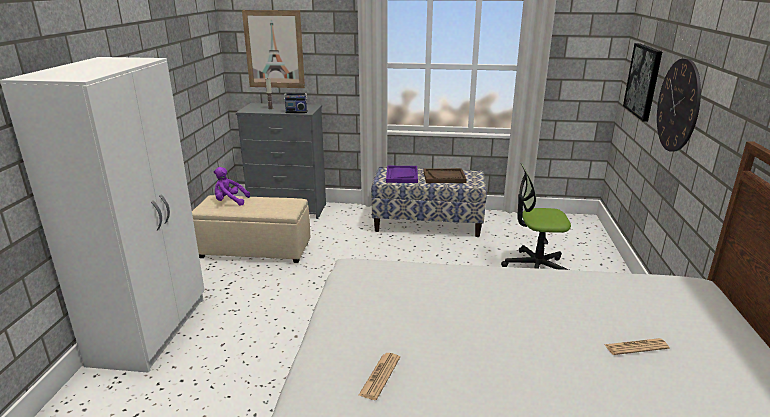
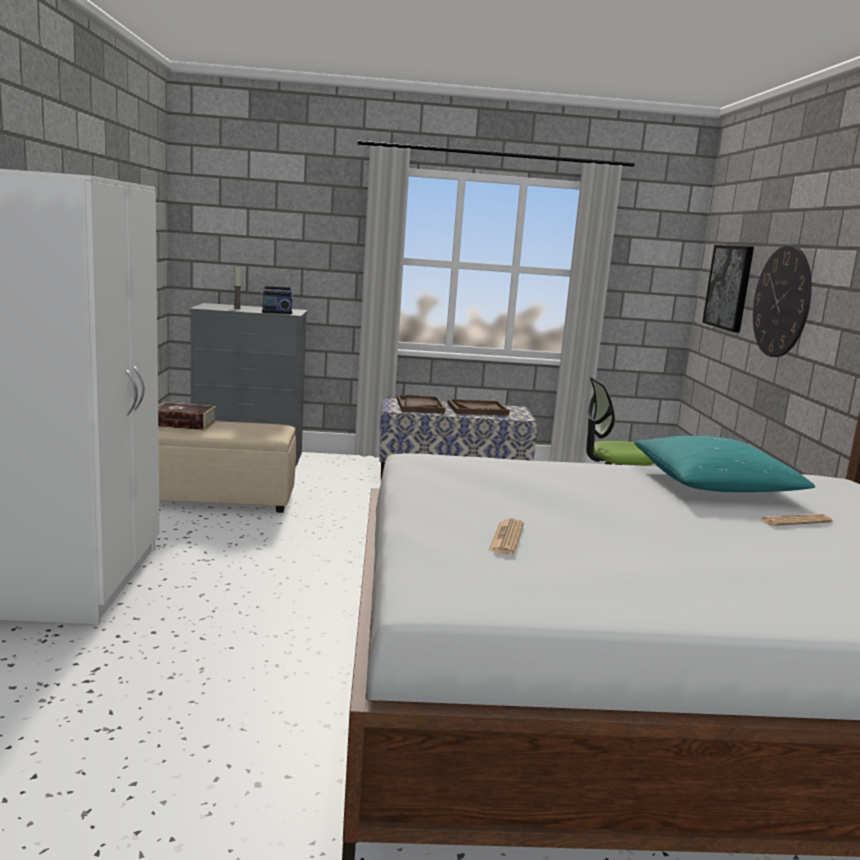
camera: 10 degrees left, 10 degrees down
(230, 201) = (184, 424): purple plush toy -> book
(274, 49) = (245, 231): picture -> none
(401, 175) = (420, 406): purple tray -> brown tray
(583, 295) = (715, 485): none -> turquoise pillow

